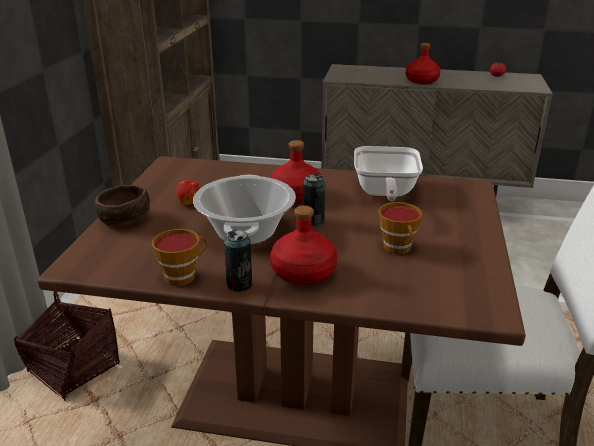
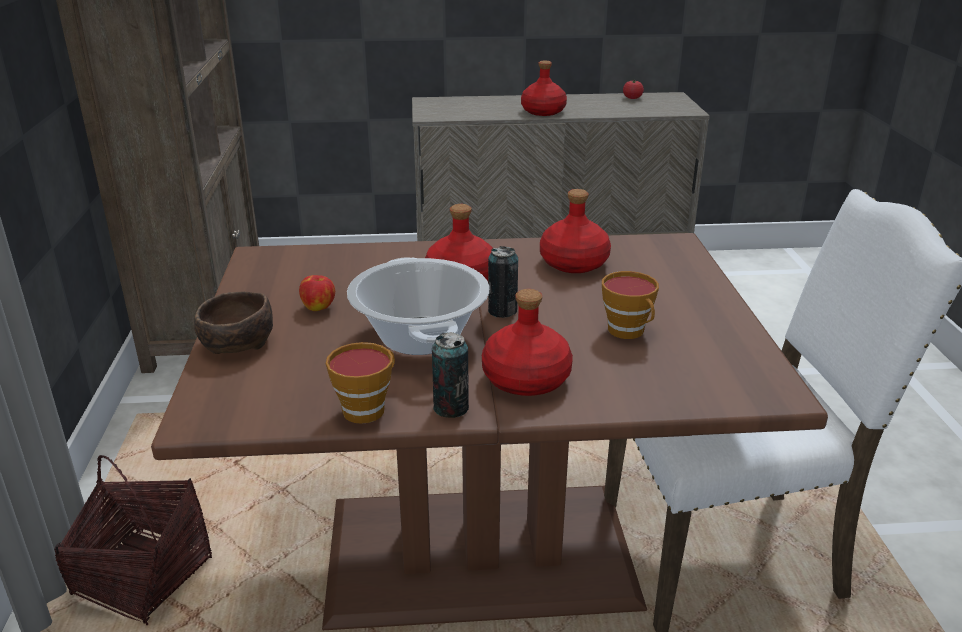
camera: 15 degrees left, 0 degrees up
(384, 193) = (573, 263): frying pan -> red bottle

